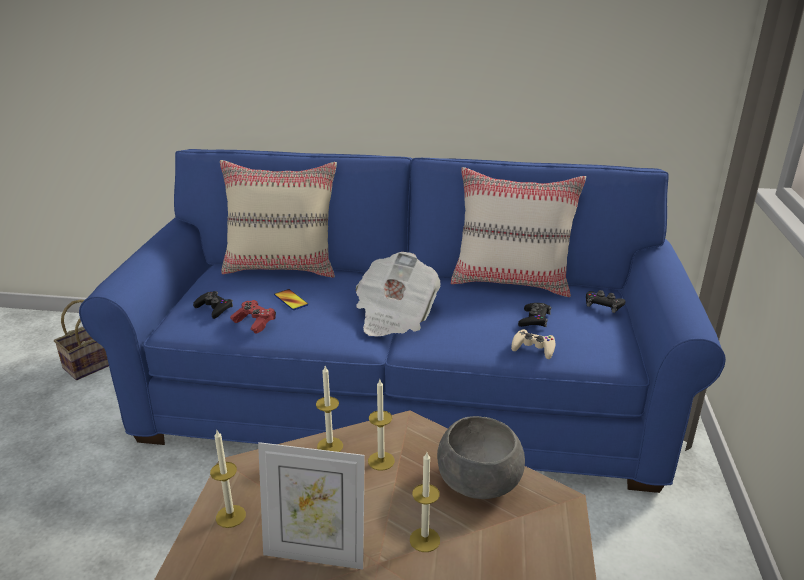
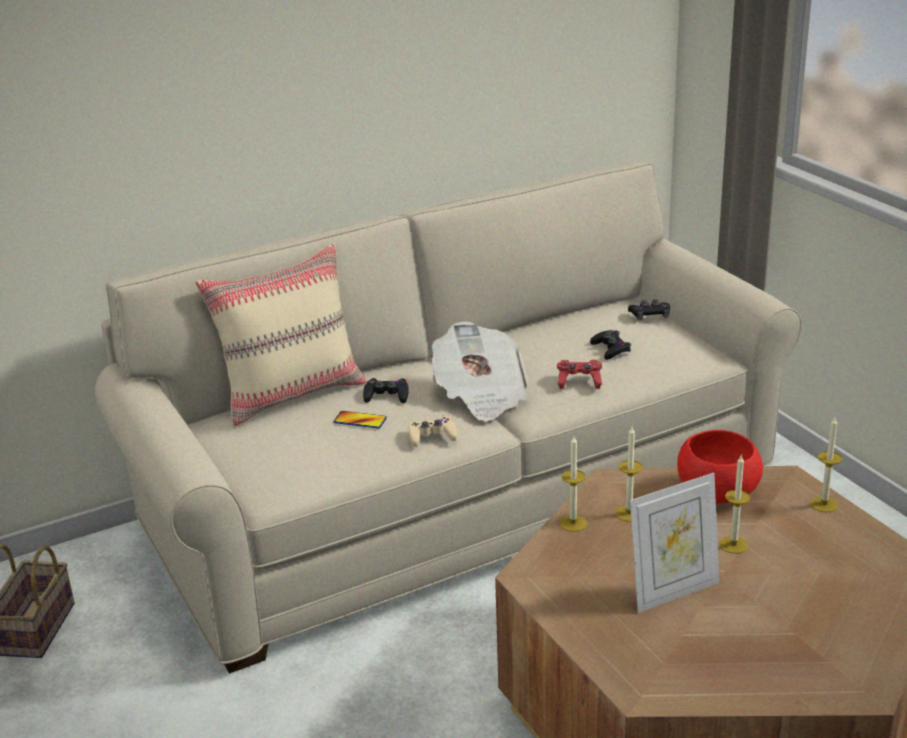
camera: 35 degrees left, 0 degrees up
(214, 308) = (290, 460): black game controller -> black game controller (386, 395)
(230, 516) = (573, 605): candle -> candle (824, 504)
(254, 323) = (358, 455): red game controller -> red game controller (579, 382)
(403, 397) = (459, 501): blue sofa -> beige sofa
(477, 481) = (717, 492): grey bowl -> red bowl
(512, 282) = (544, 323): beige pillow -> none
(533, 348) = (641, 373): beige game controller -> beige game controller (432, 436)

